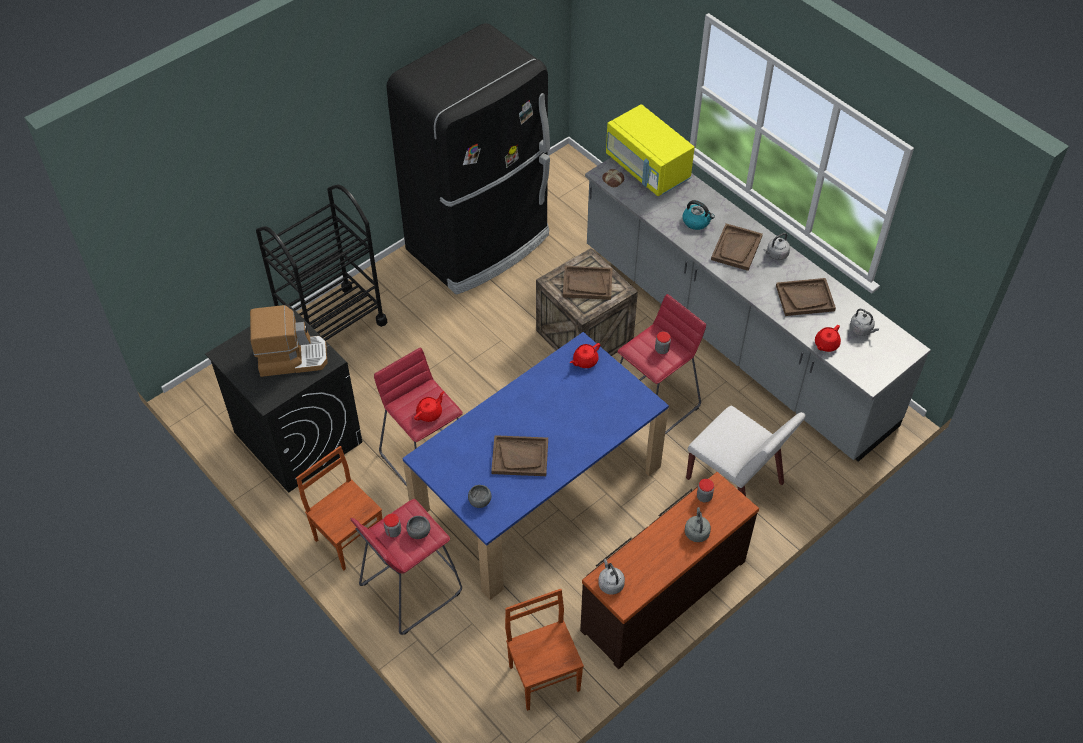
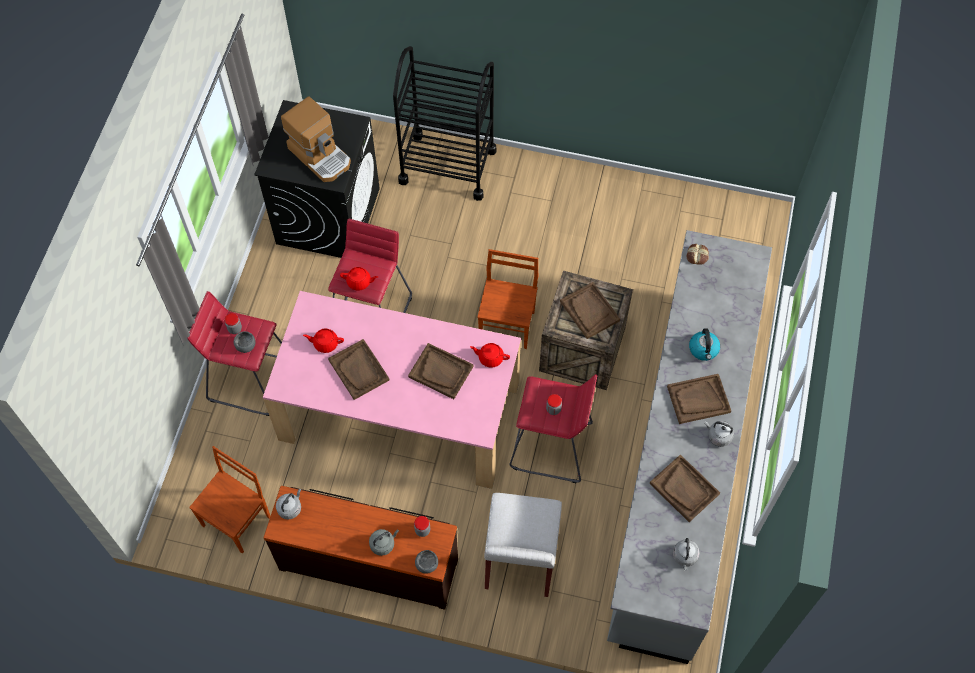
camera: 55 degrees right, 10 degrees up
(350, 538) = (266, 310): brown chair -> brown chair (508, 325)
(480, 243) = (617, 210): black fridge -> none
(480, 501) = (298, 368): grey bowl -> grey bowl (427, 564)
(538, 492) = (399, 412): blue dining table -> pink dining table
(570, 400) = (441, 372): none -> brown tray
(647, 168) = (735, 274): yellow microwave -> none
(826, 344) = (642, 535): red teapot -> red teapot (325, 343)

